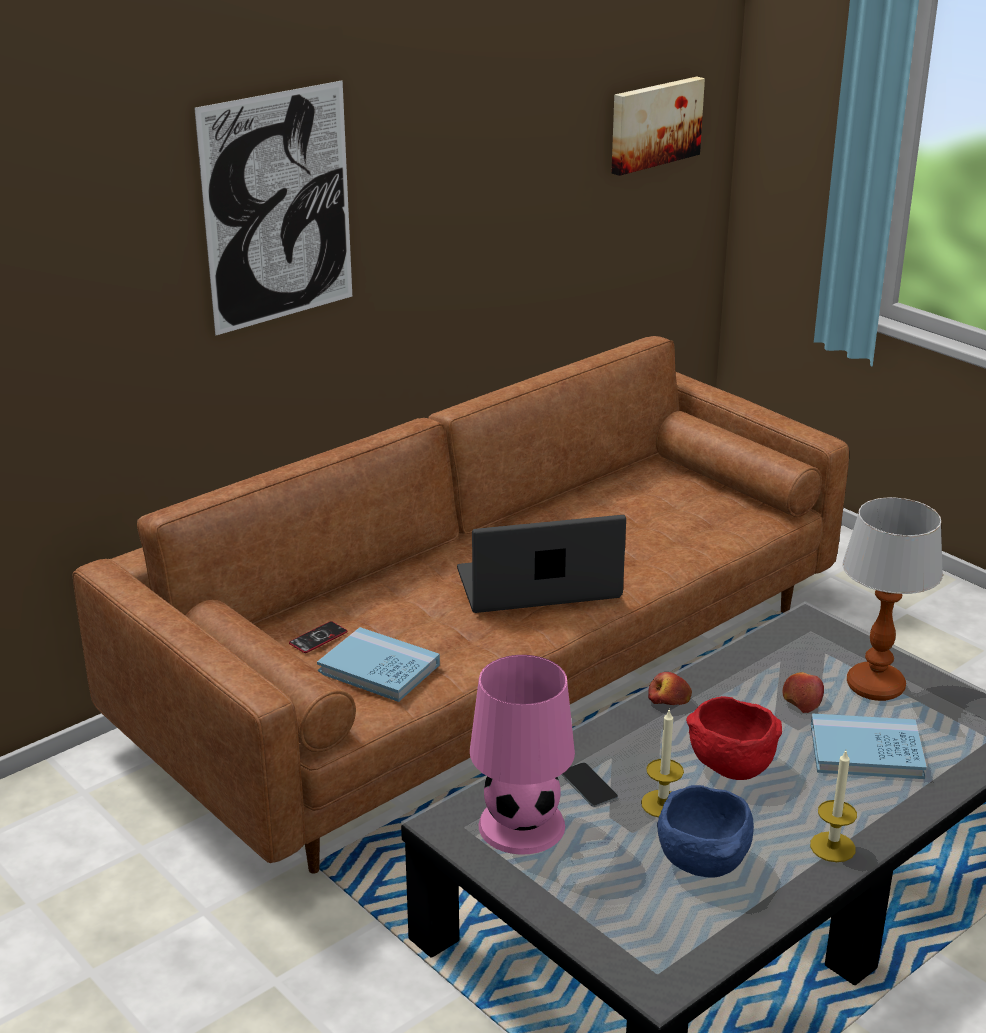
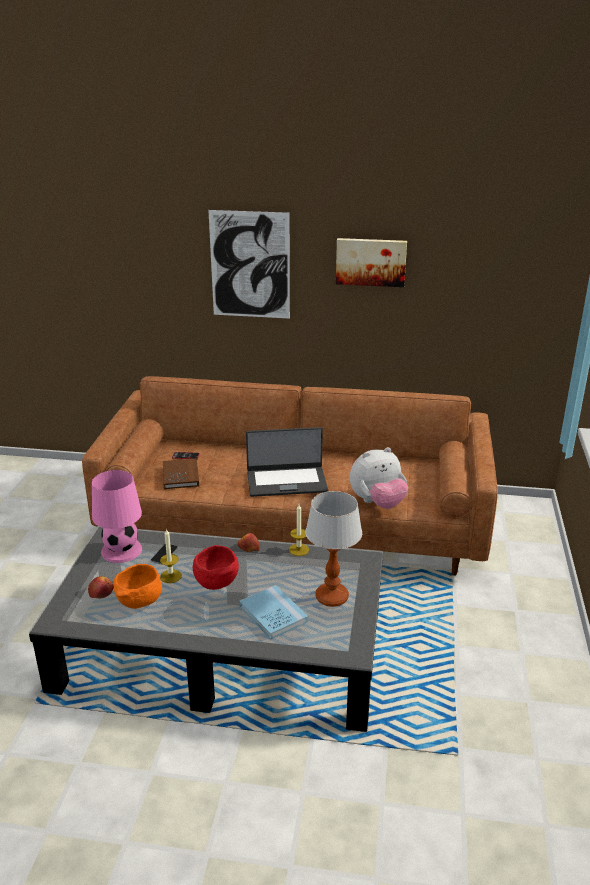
camera: 50 degrees right, 0 degrees up
(378, 669) = (180, 476): blue book -> brown book
(539, 586) = (286, 481): laptop -> laptop turned 135 degrees clockwise
(654, 124) = (511, 280): picture -> picture (371, 261)
(696, 547) = (377, 503): none -> plush toy
(704, 864) = (139, 603): blue bowl -> orange bowl
(802, 700) = (293, 581): apple -> apple (101, 592)
(832, 847) = (186, 631): candle -> candle (298, 549)

